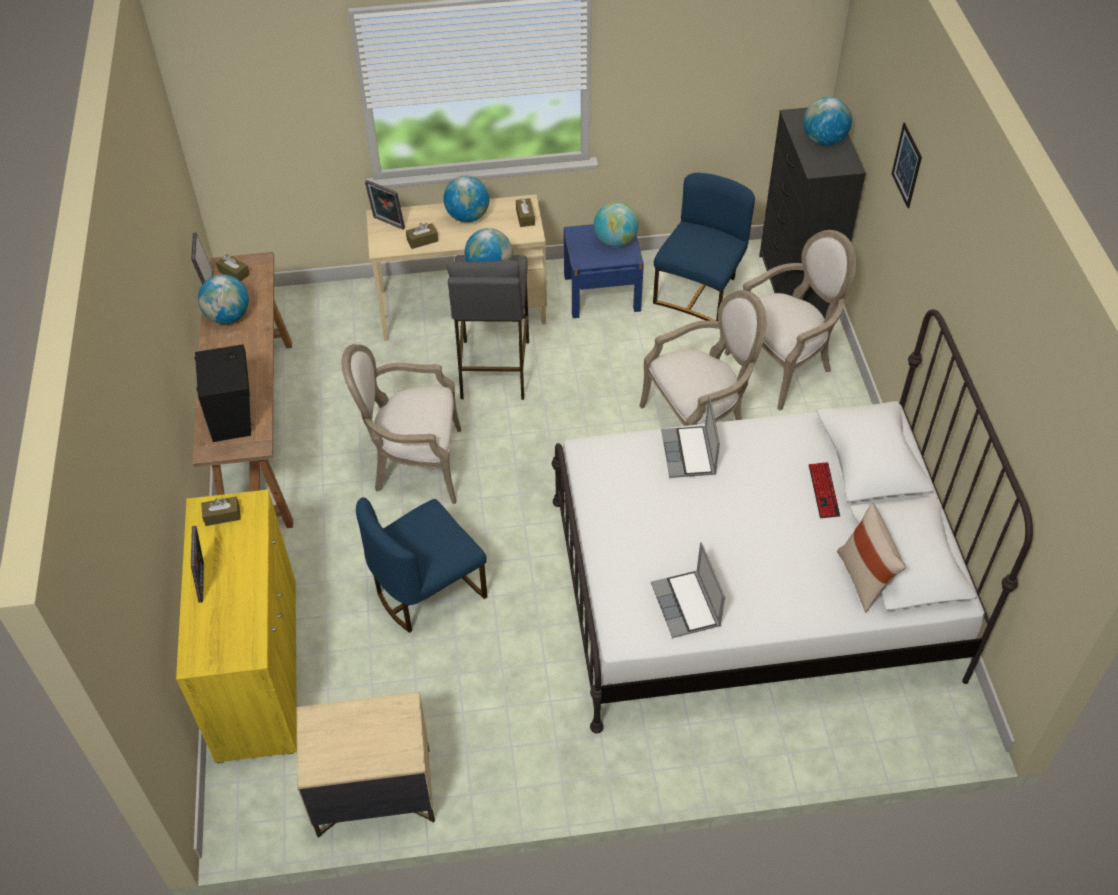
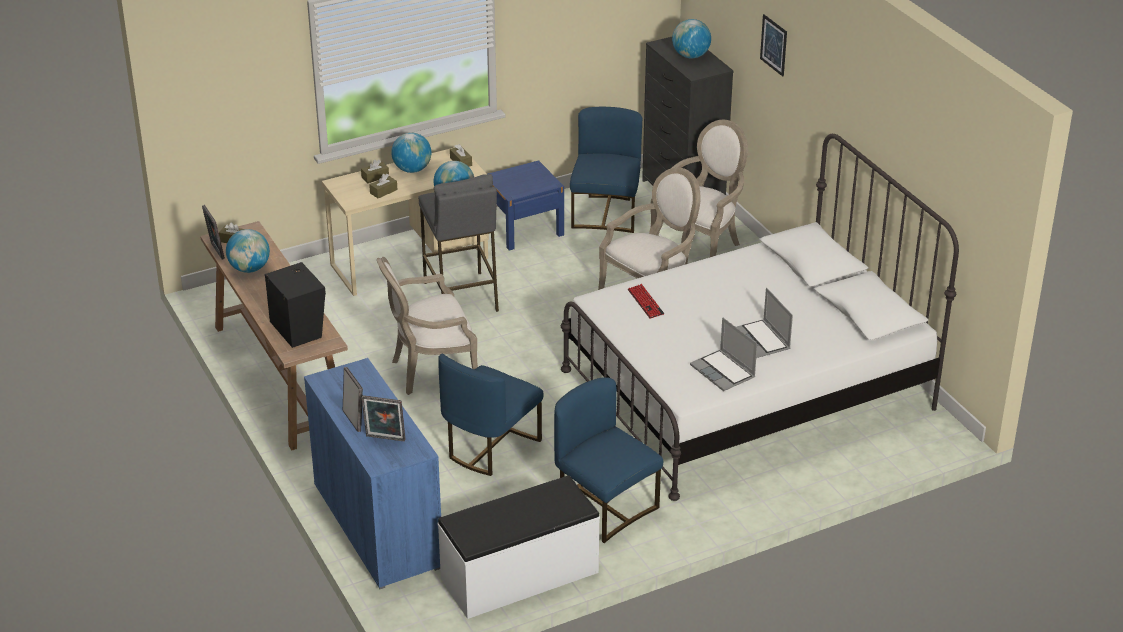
camera: 20 degrees left, 15 degrees down
(222, 515) = (341, 380): brown tissue box -> brown tissue box (375, 177)
(258, 669) = (378, 526): yellow cabinet -> blue cabinet
(373, 793) = (520, 576): beige nightstand -> white bench
(387, 224) = (346, 186): picture frame -> picture frame (385, 439)
(513, 716) = (605, 506): none -> blue chair
(615, 241) = (532, 176): globe -> none
(689, 454) = (676, 286): laptop -> laptop (761, 340)
(823, 491) = (788, 287): keyboard -> keyboard (645, 302)
(864, 578) = (843, 330): beige pillow -> none

